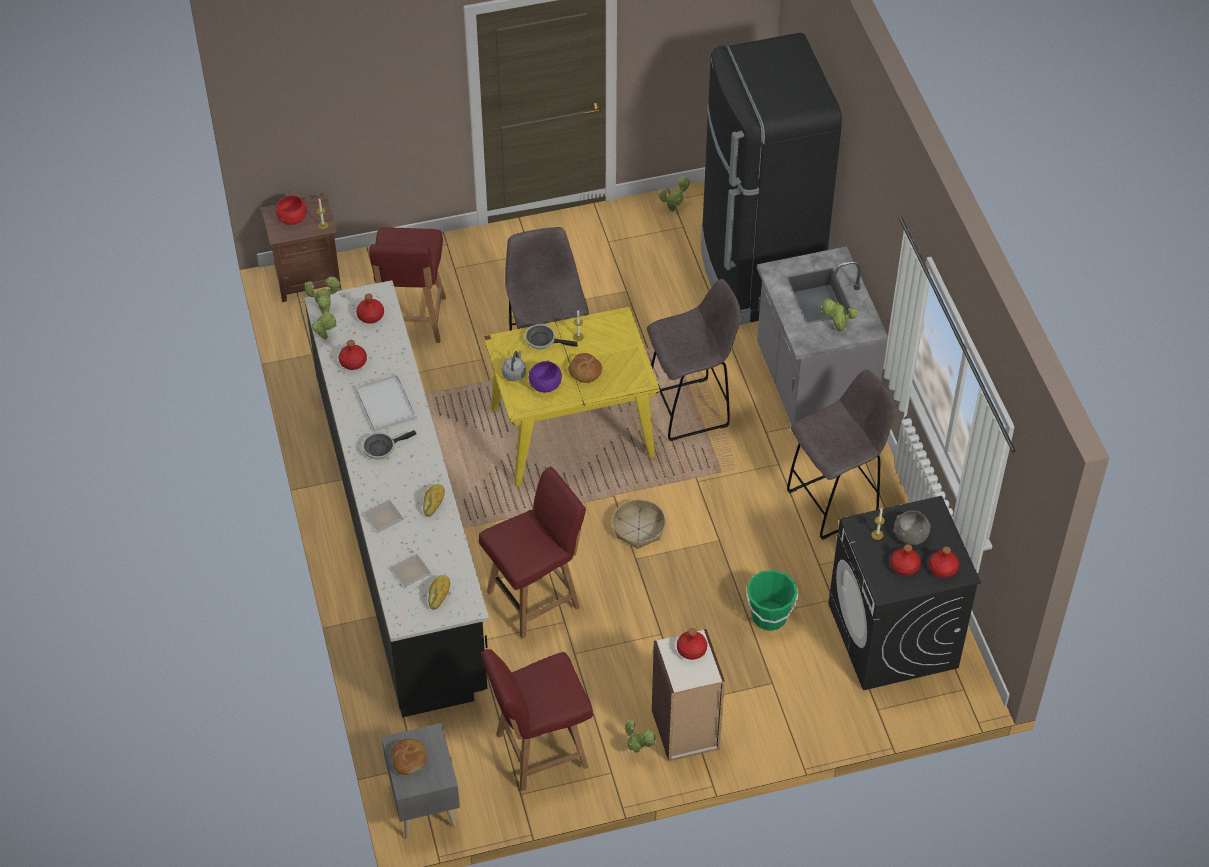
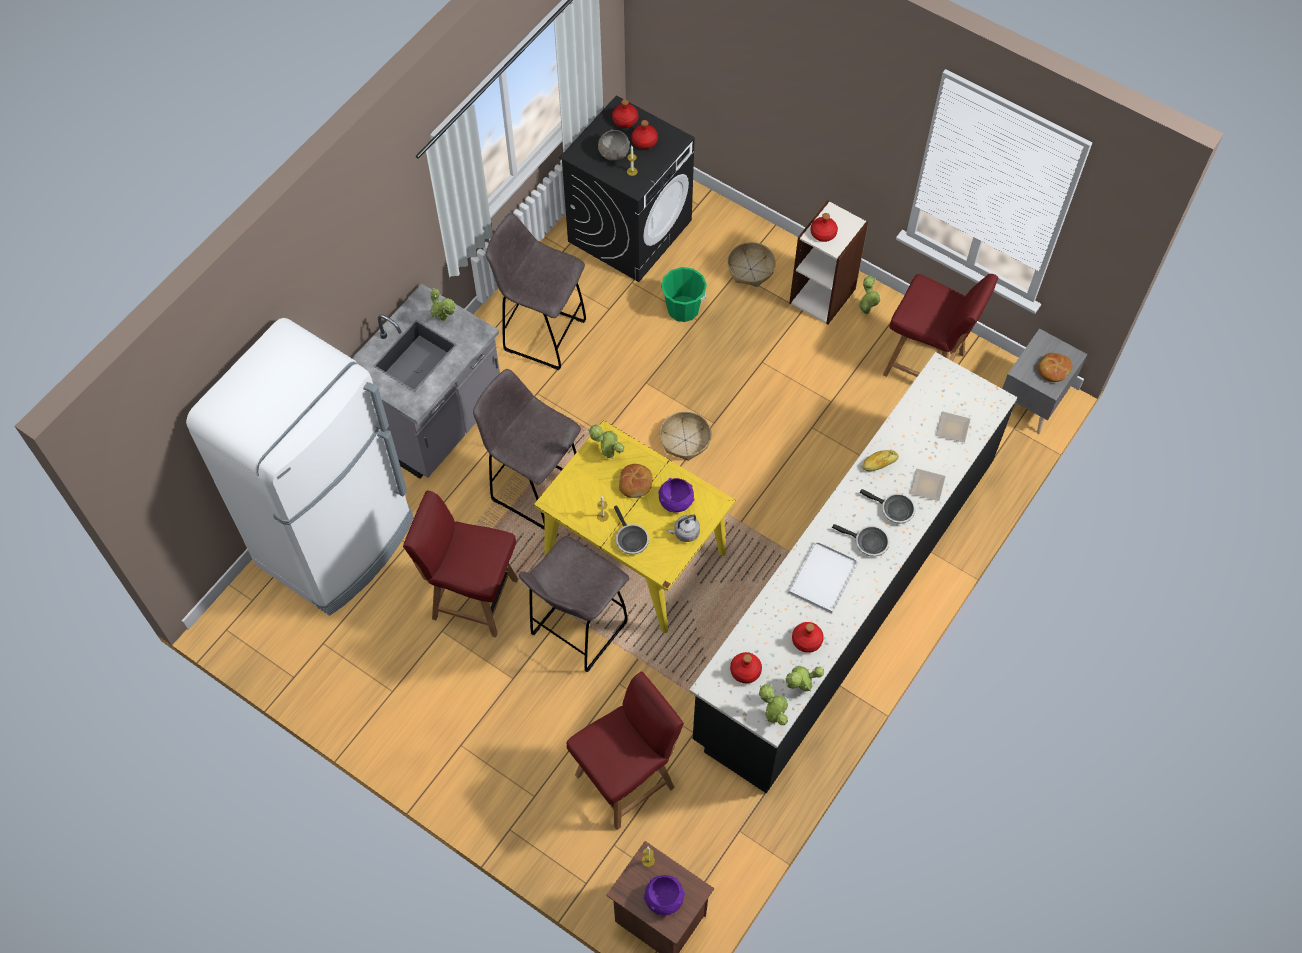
camera: 130 degrees left, 10 degrees up
(292, 218) = (664, 898): red bowl -> purple bowl
(388, 482) = (894, 510): none -> frying pan
(439, 594) = (951, 395): bread -> none
(535, 598) = (811, 460): red chair -> red chair (472, 597)
(674, 209) = (305, 667): potted plant -> potted plant (608, 454)
(758, 275) = (338, 542): black fridge -> white fridge
(765, 697) = (751, 269): none -> basket

